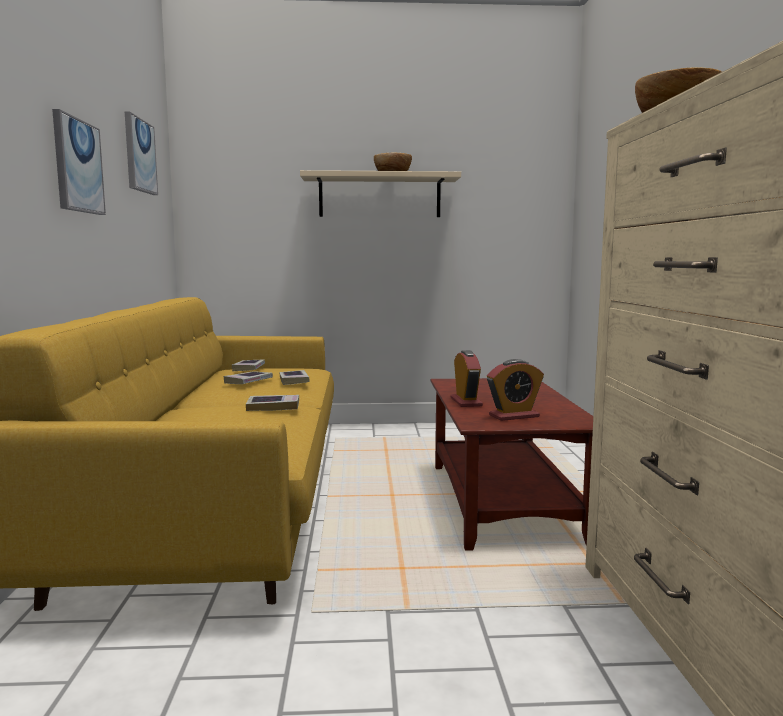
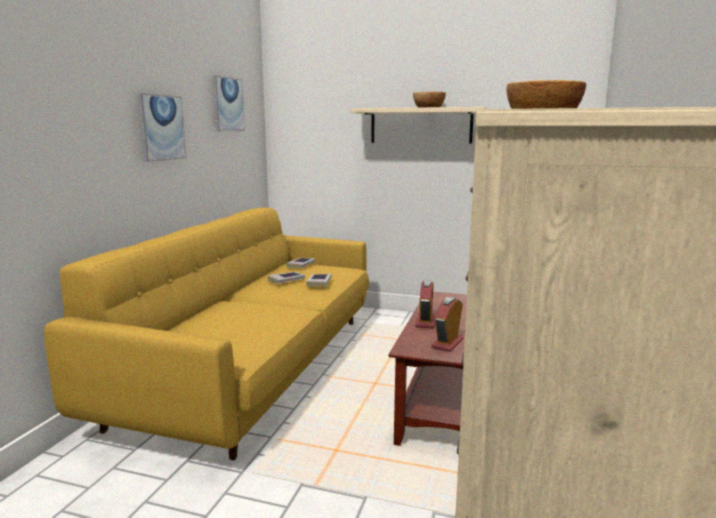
camera: 20 degrees right, 5 degrees up
(273, 407) = (279, 309): book -> none
(514, 416) = (447, 343): alarm clock -> alarm clock turned 120 degrees clockwise

